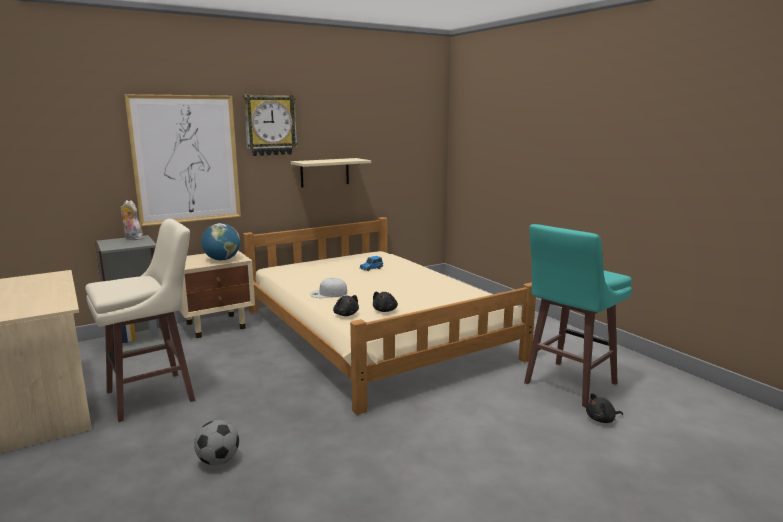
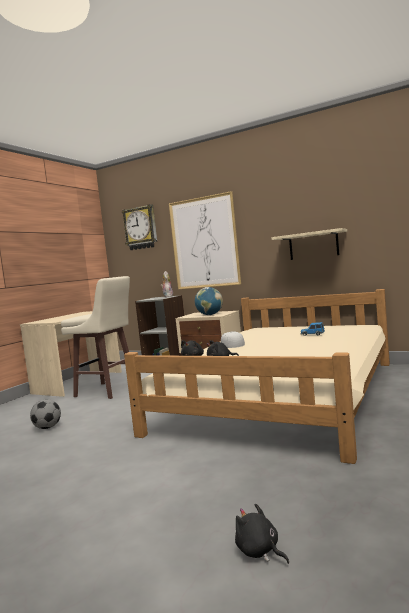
camera: 60 degrees right, 10 degrees down
(270, 125) = (262, 209): wall clock -> wall clock (140, 228)
(568, 384) = (328, 502): turquoise stool -> none

